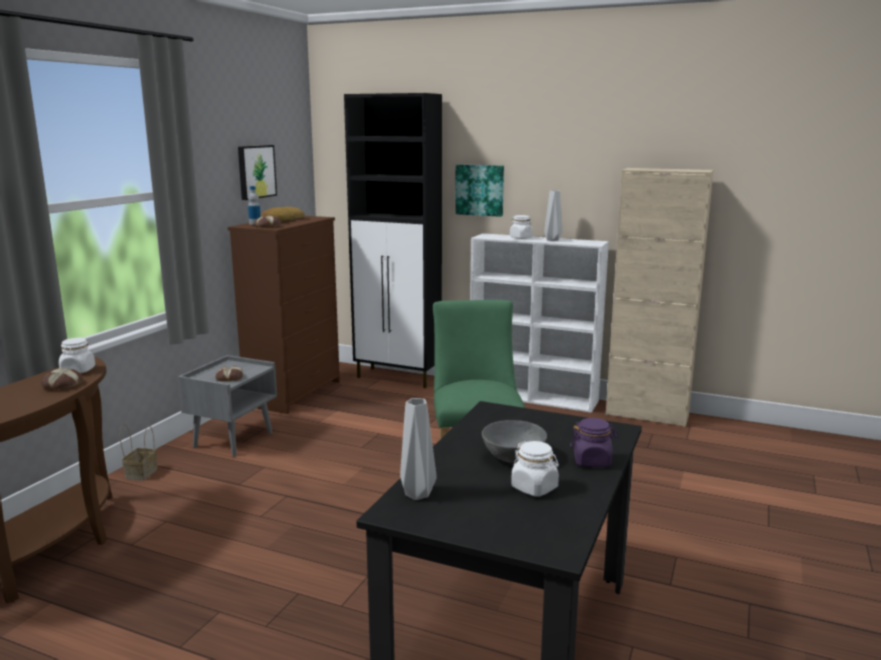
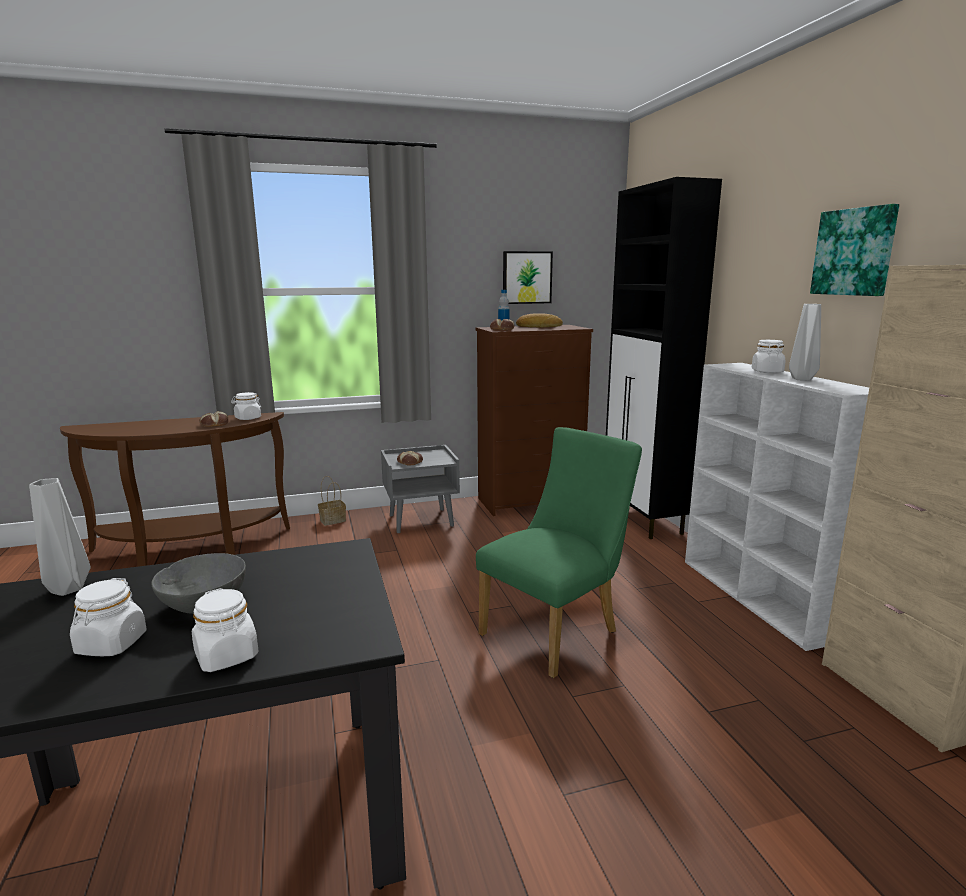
camera: 50 degrees right, 0 degrees up
(480, 190) = (747, 304): picture -> picture (854, 252)
(592, 461) = (227, 656): purple jar -> white jar

